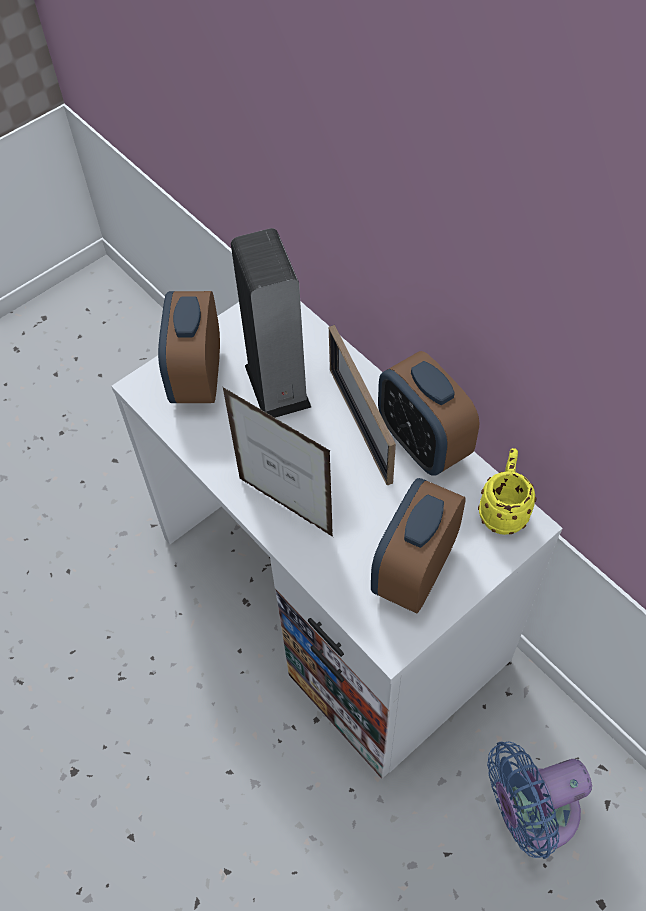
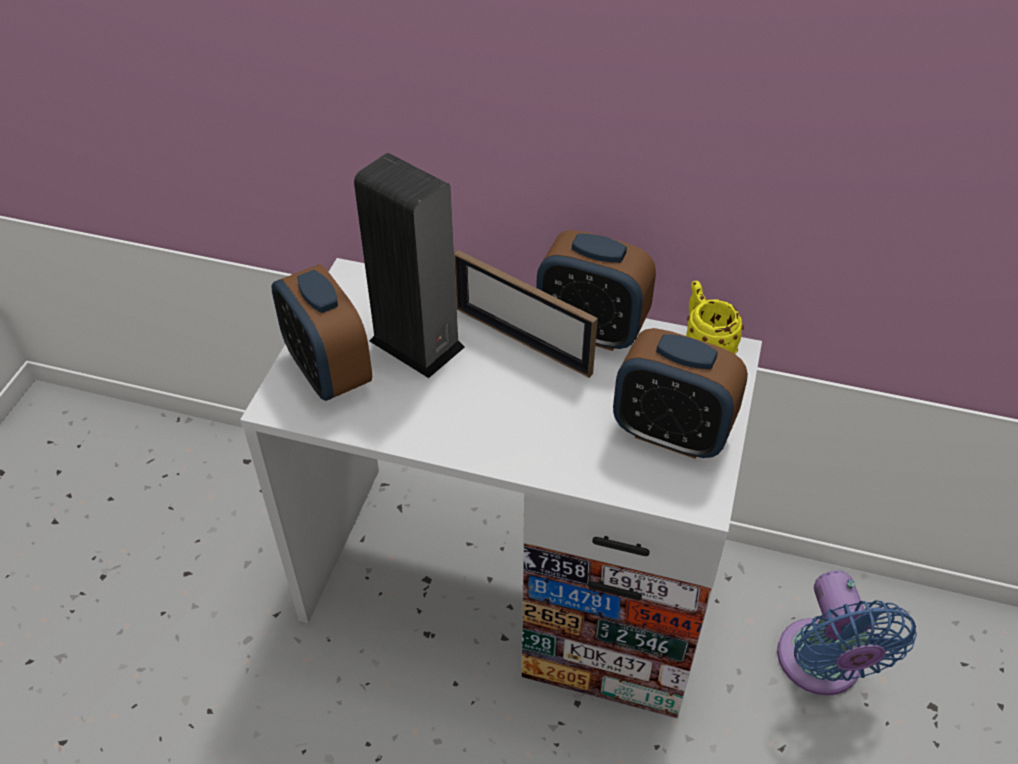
camera: 35 degrees left, 10 degrees down
(285, 507) = (511, 440): picture frame -> none
(414, 570) = (671, 433): alarm clock -> alarm clock turned 60 degrees counterclockwise
(531, 812) = (821, 666): blue fan -> blue fan turned 45 degrees counterclockwise

